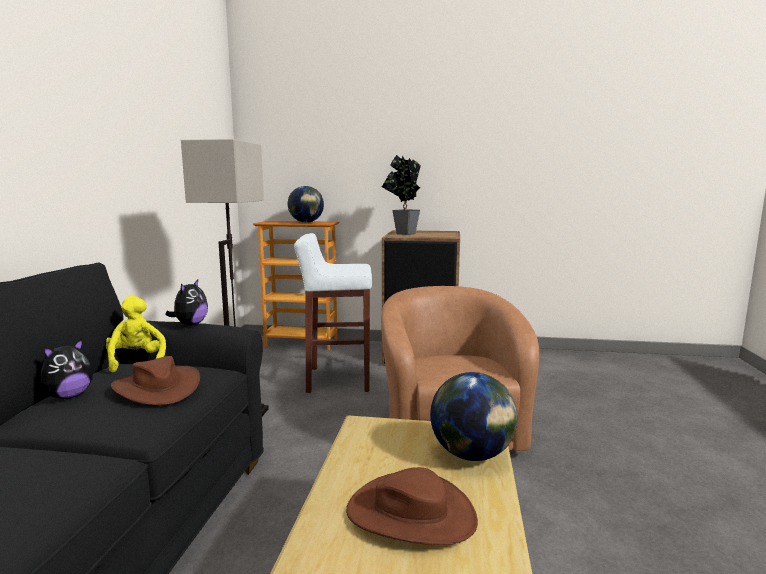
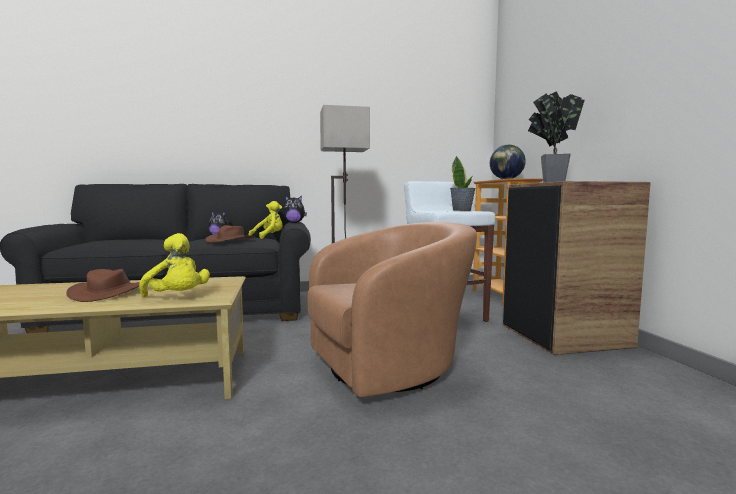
camera: 70 degrees right, 5 degrees down
(348, 266) = (462, 210): none -> potted plant
(471, 455) = (177, 297): globe -> yellow plush toy

